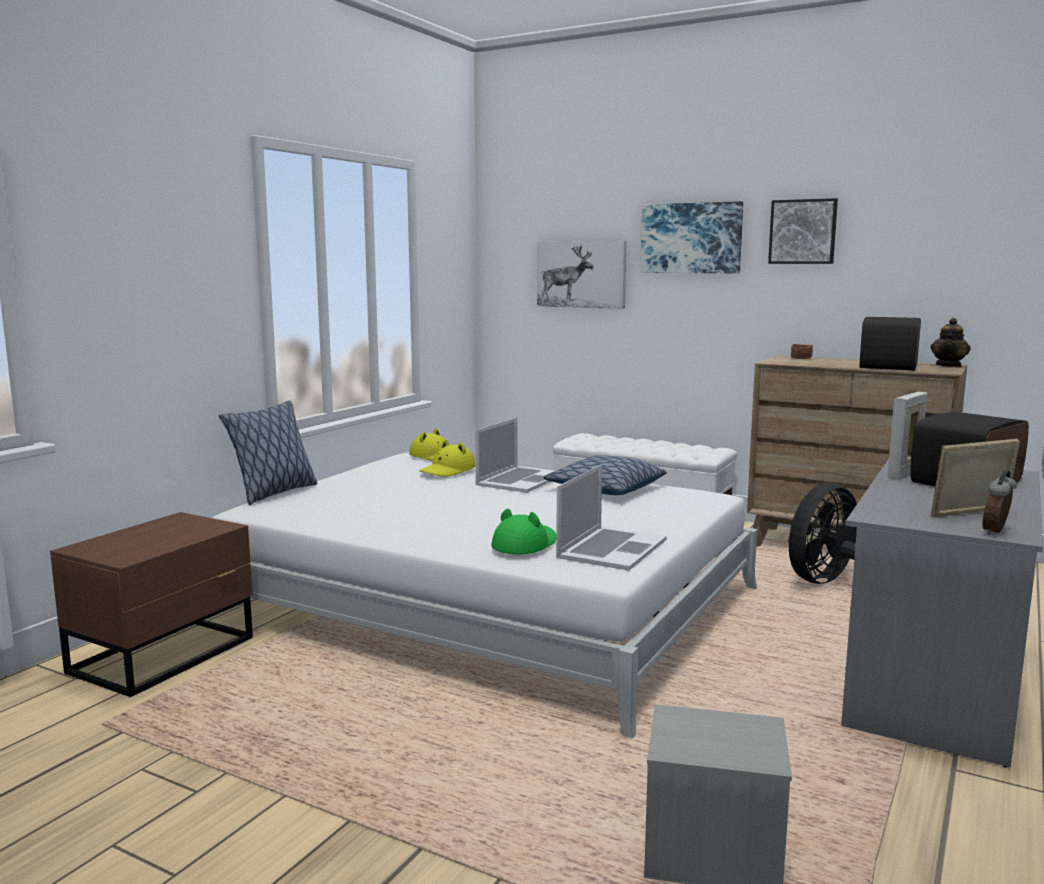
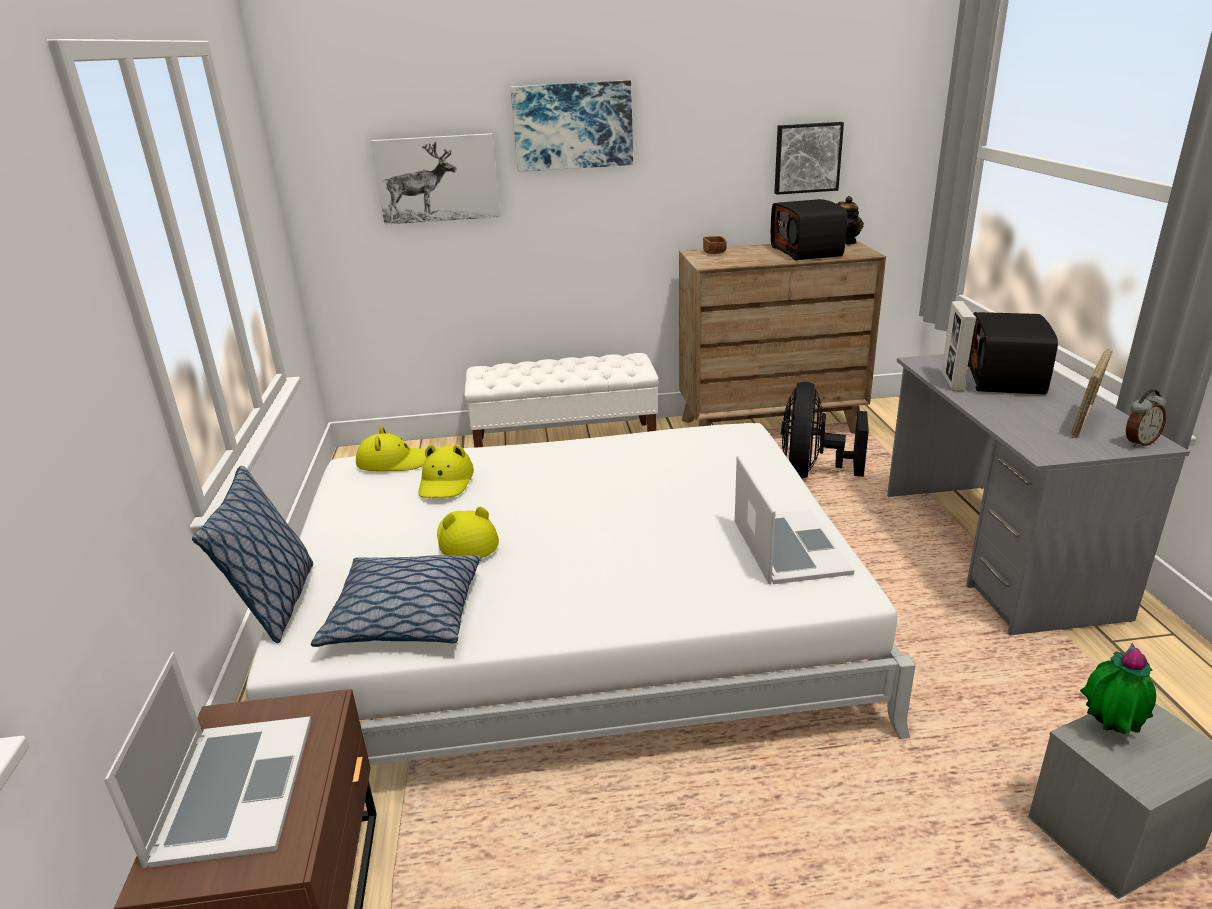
camera: 35 degrees left, 15 degrees up
(411, 494) = (466, 540): none -> yellow hat
(520, 480) = (541, 469): laptop -> laptop (232, 788)
(524, 544) = (712, 577): green hat -> none
(605, 489) = (640, 454): pillow -> pillow (404, 617)
(703, 721) = (1107, 731): none -> potted plant
(803, 231) = (696, 113): picture -> picture (807, 158)
(996, 532) = (1139, 443): alarm clock -> alarm clock turned 120 degrees counterclockwise

